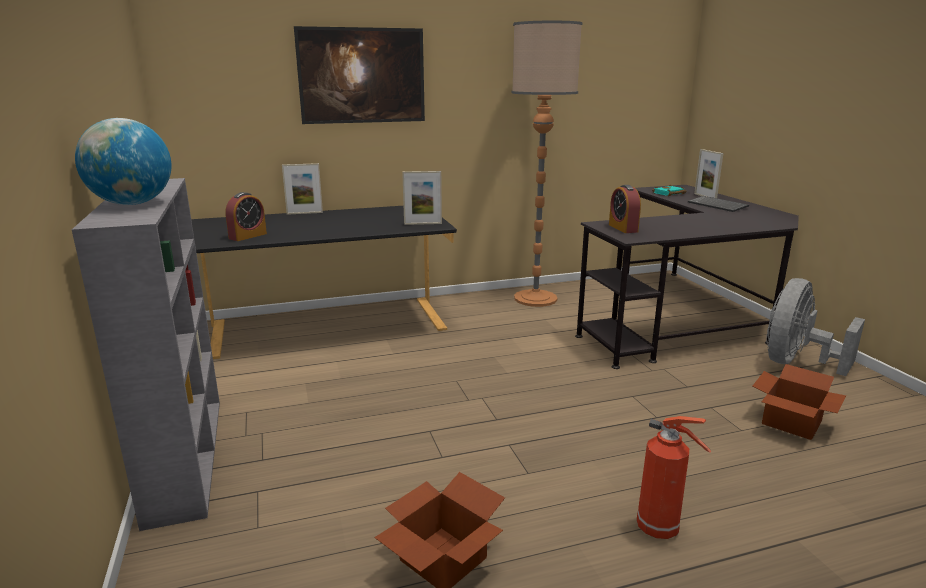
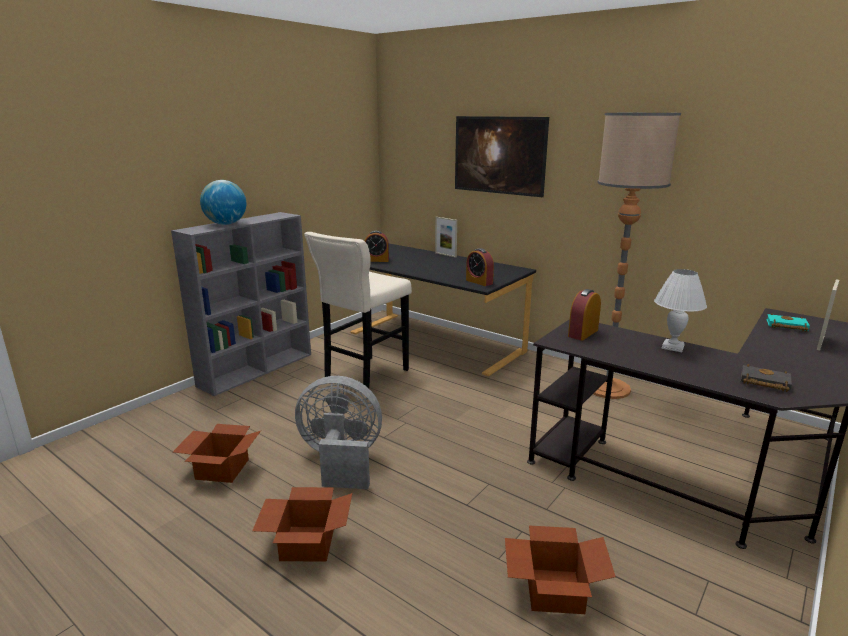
camera: 55 degrees right, 0 degrees up
(344, 387) = (364, 376): none -> beige stool
(423, 224) = (479, 282): picture frame -> alarm clock
(660, 529) = (306, 543): fire extinguisher -> cardboard box
(677, 219) = (672, 346): none -> white table lamp
(718, 205) = (791, 355): keyboard -> none
(757, 220) = (763, 382): none -> black book
(796, 363) = (716, 575): grey fan -> grey fan (341, 461)

